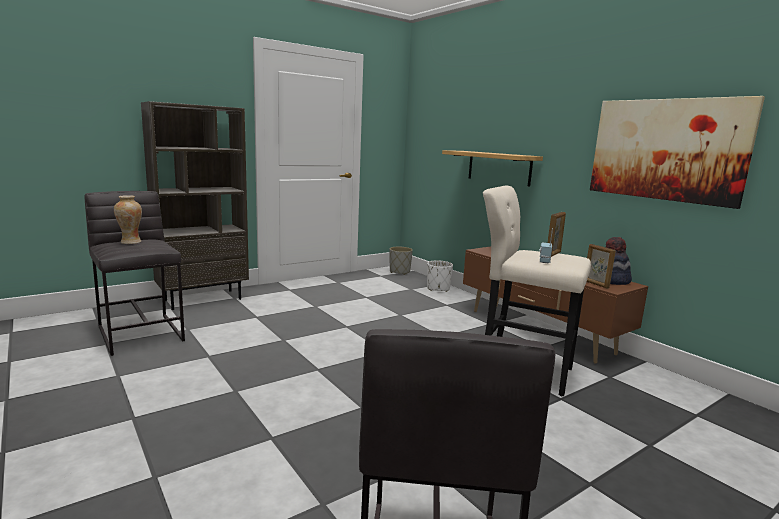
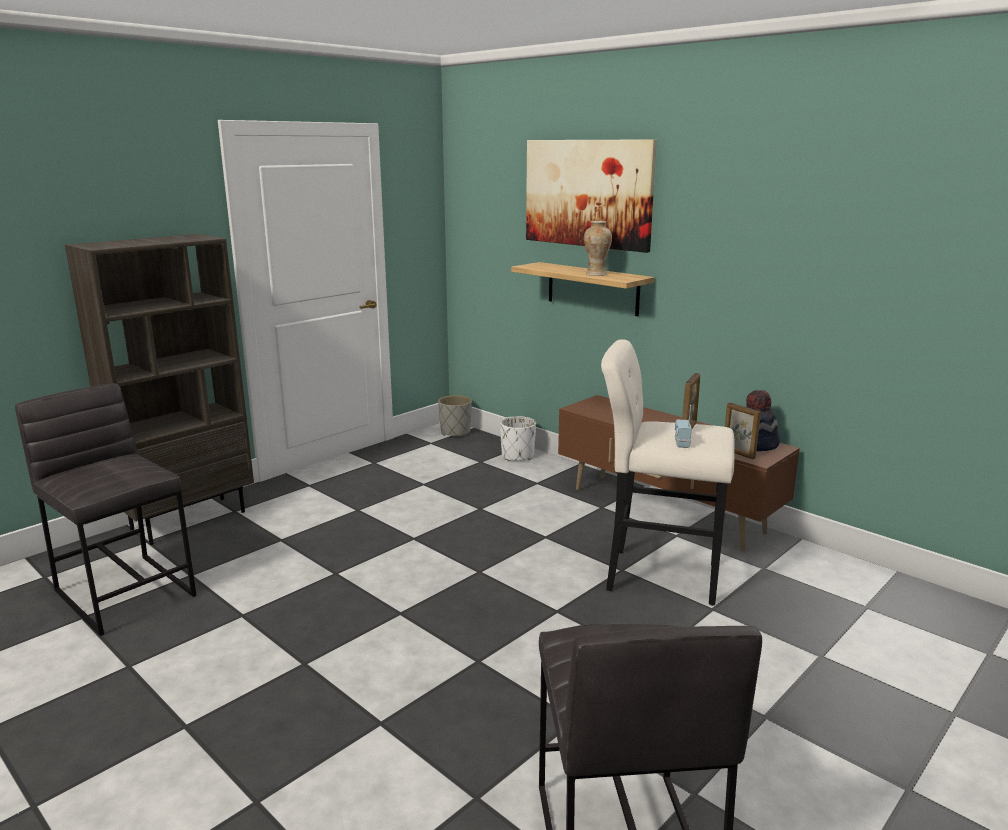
camera: 10 degrees left, 5 degrees up
(130, 242) = (99, 468): vase -> vase (596, 274)
(666, 149) = (813, 278): picture -> picture (587, 193)

